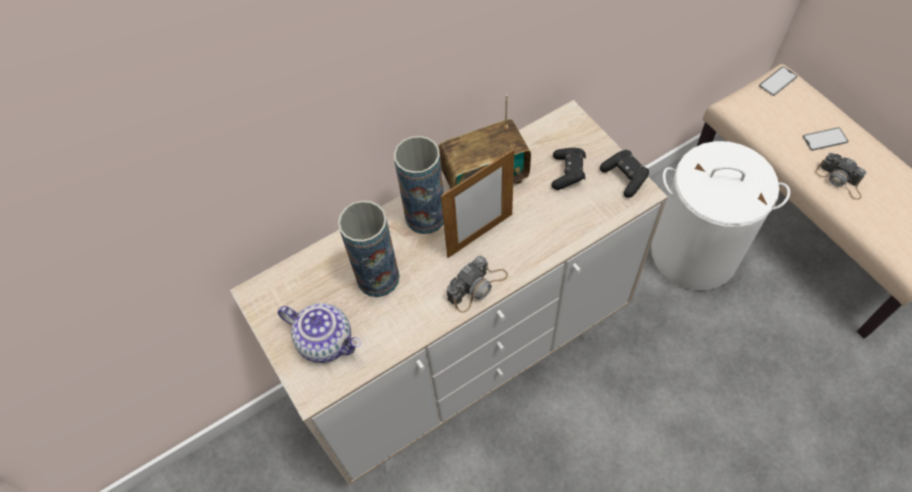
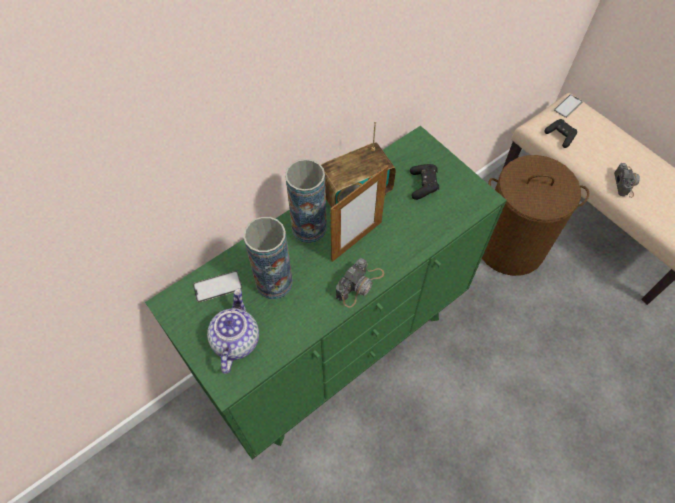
camera: 10 degrees left, 0 degrees up
(326, 341) = (235, 340): teapot -> teapot turned 105 degrees counterclockwise
(464, 360) = (336, 346): white dresser -> green dresser
(624, 177) = (470, 186): black game controller -> black game controller (560, 136)
(695, 253) = (510, 246): white laundry basket -> brown laundry basket
(825, 139) = (609, 149): phone -> phone (217, 286)
(840, 180) = (625, 181): camera -> camera turned 120 degrees counterclockwise

